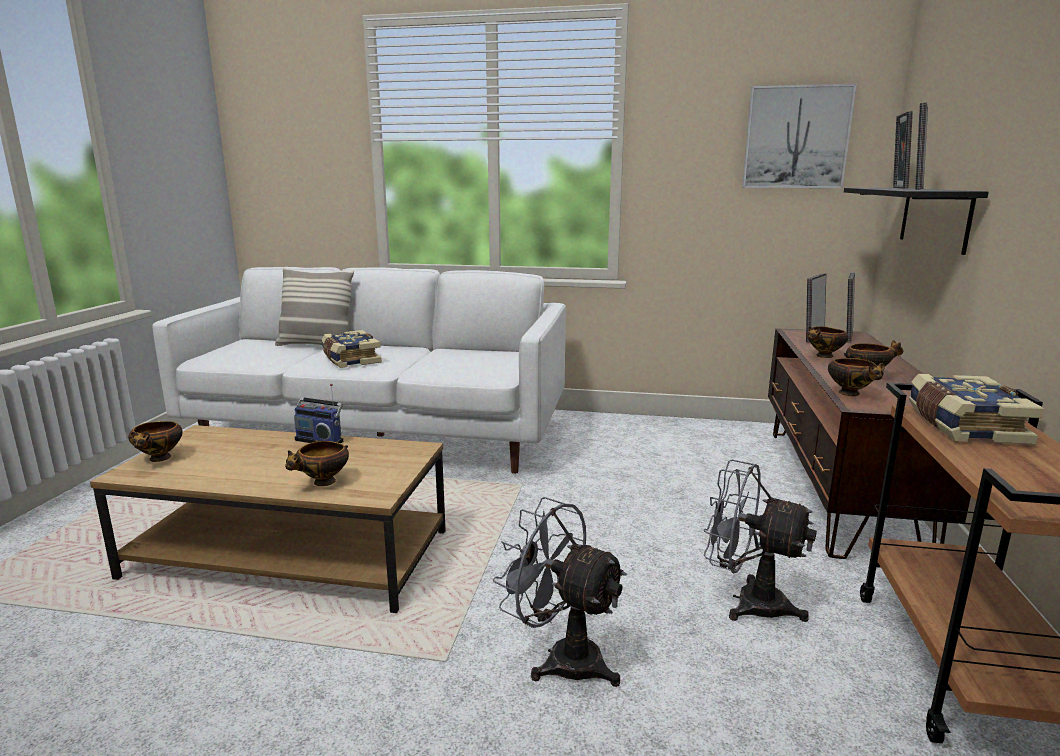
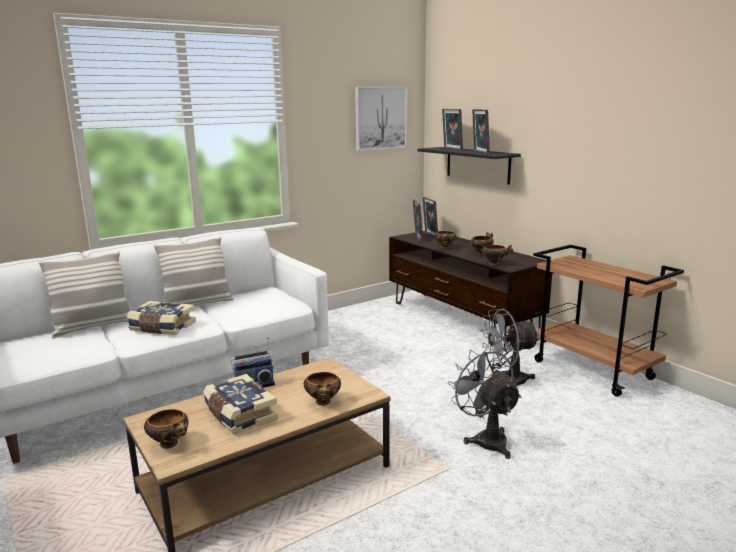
camera: 45 degrees left, 0 degrees up
(424, 350) = (198, 305): none -> pillow
(562, 658) = (486, 439): grey fan -> grey fan turned 75 degrees clockwise
(963, 426) = (572, 265): book -> book (239, 415)

